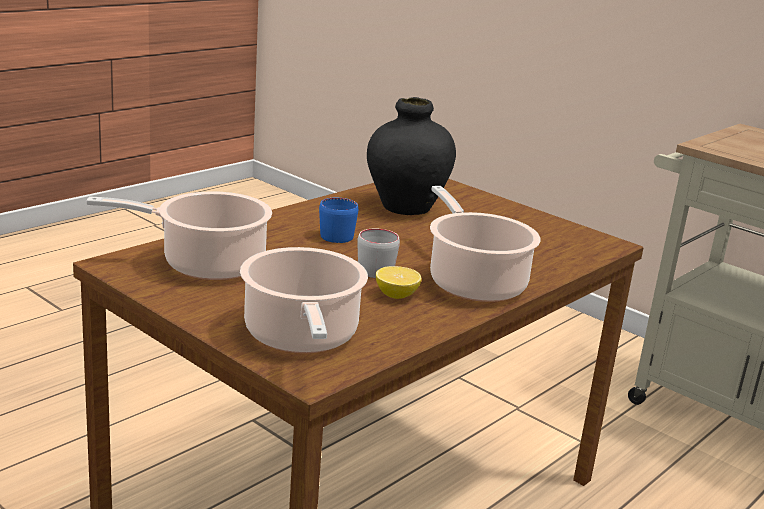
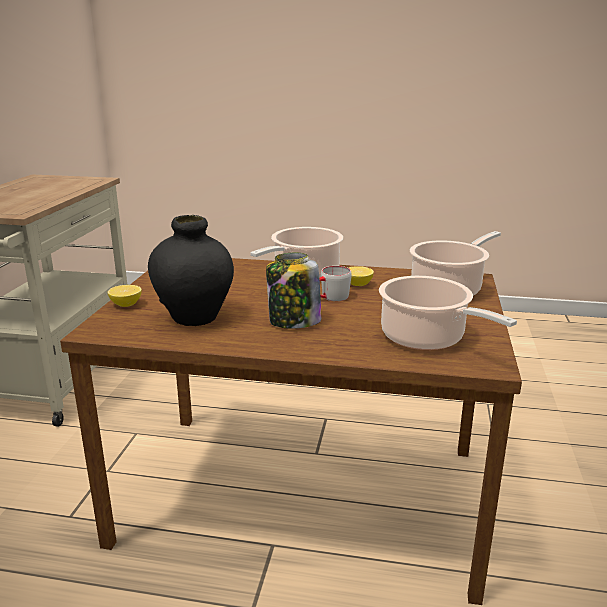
camera: 120 degrees left, 0 degrees up
(337, 233) = (293, 322): blue mug -> jar
(475, 196) = (126, 304): none -> lemon

